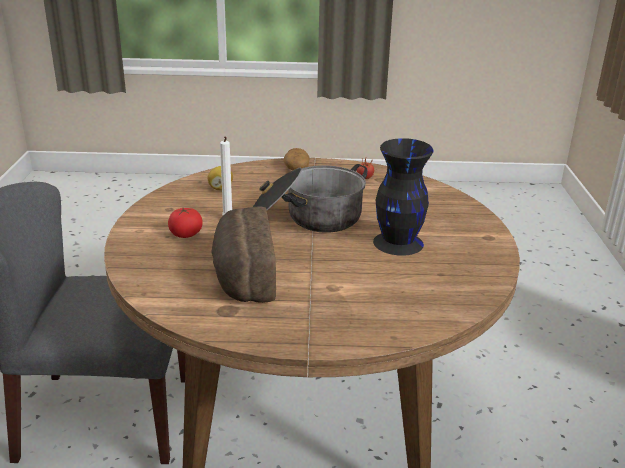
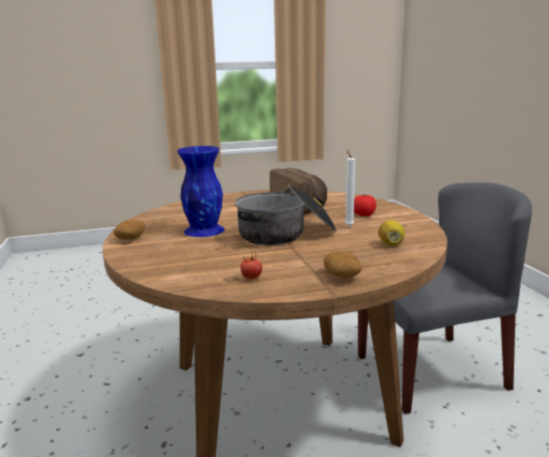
camera: 165 degrees right, 10 degrees down
(398, 243) = (204, 230): black vase -> blue vase
(486, 243) = (130, 239): none -> potato

